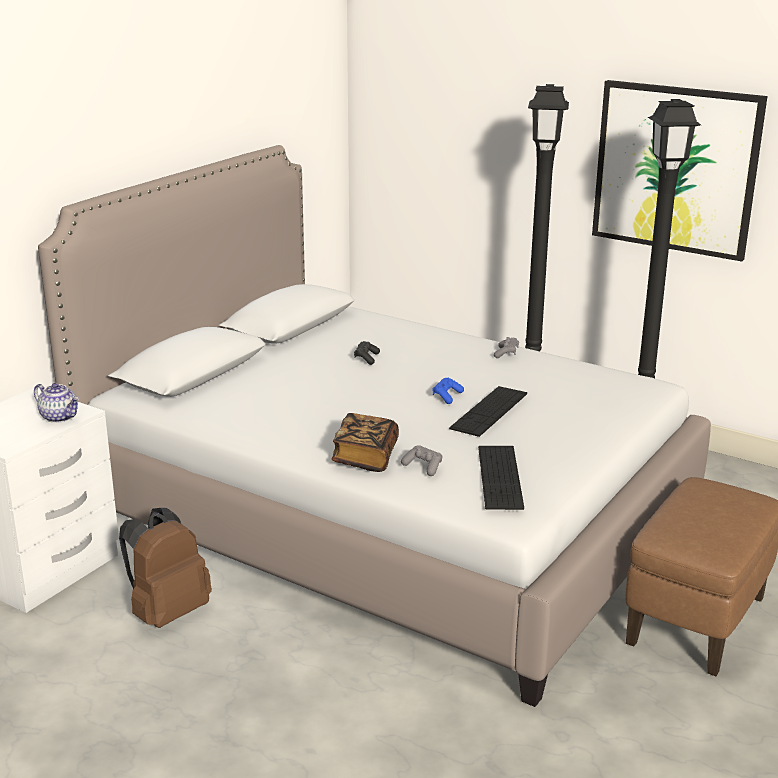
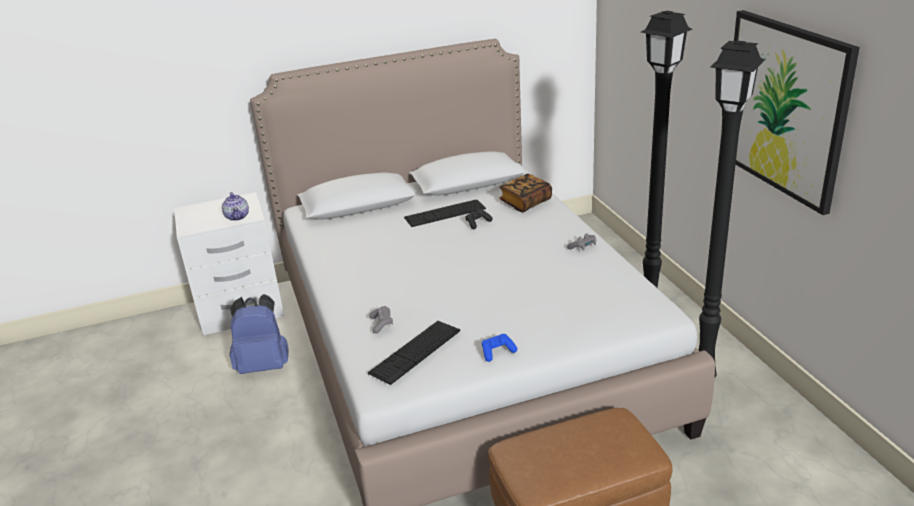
camera: 40 degrees right, 5 degrees up
(167, 612) = (264, 365): brown backpack -> blue backpack
(365, 457) = (361, 302): book -> book (525, 202)
(447, 396) = (483, 271): blue game controller -> blue game controller (497, 352)
(489, 411) = (492, 293): keyboard -> keyboard (445, 213)

